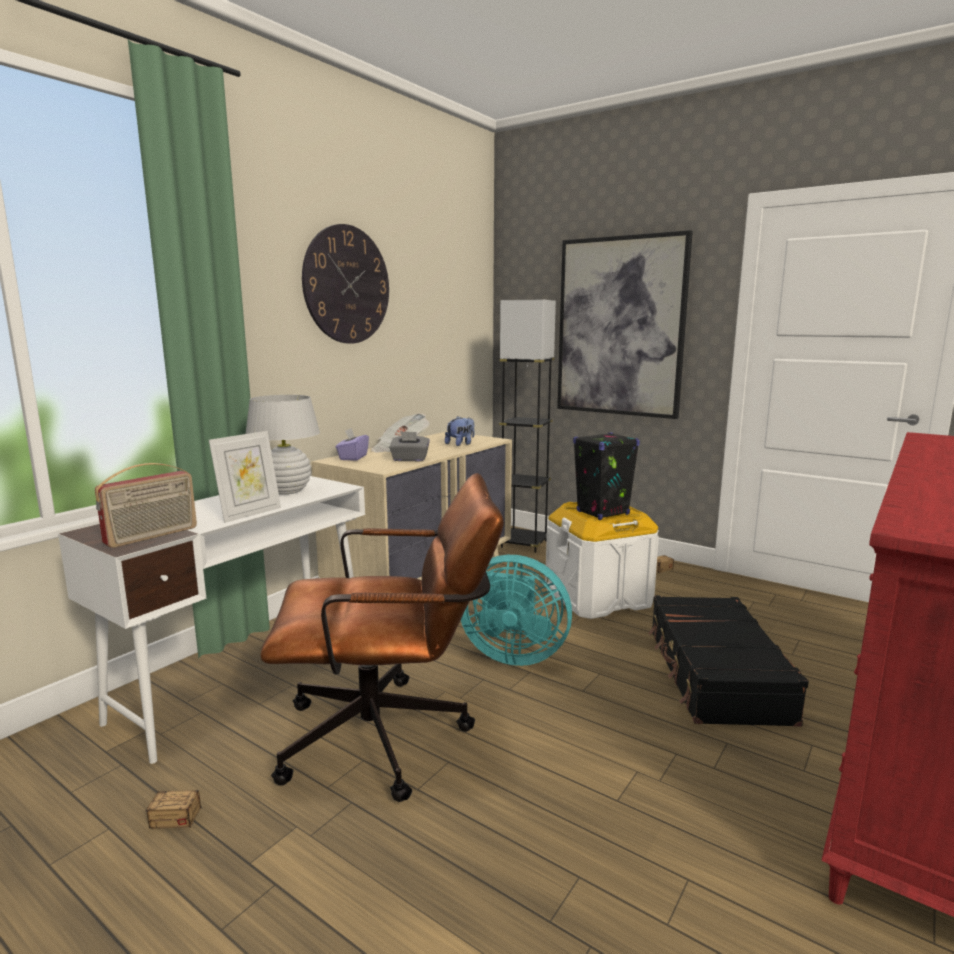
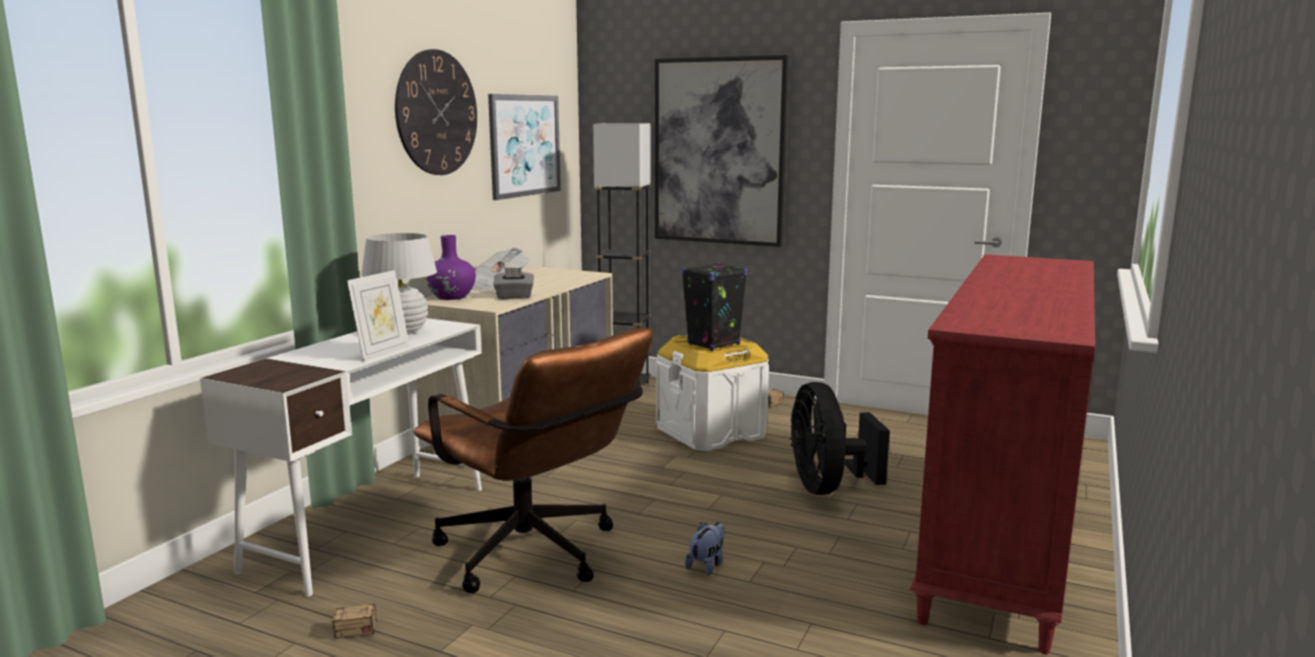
camera: 10 degrees left, 0 degrees up
(152, 536) = (302, 375): radio -> none
(353, 457) = (451, 297): purple tissue box -> purple vase
(391, 737) = (536, 557): brown office chair -> brown office chair turned 60 degrees clockwise
(438, 320) = (525, 145): none -> picture
(460, 444) = (560, 279): plush toy -> plush toy (707, 565)
(513, 654) = (635, 485): turquoise fan -> none
(715, 674) = (827, 487): black suitcase -> black fan

